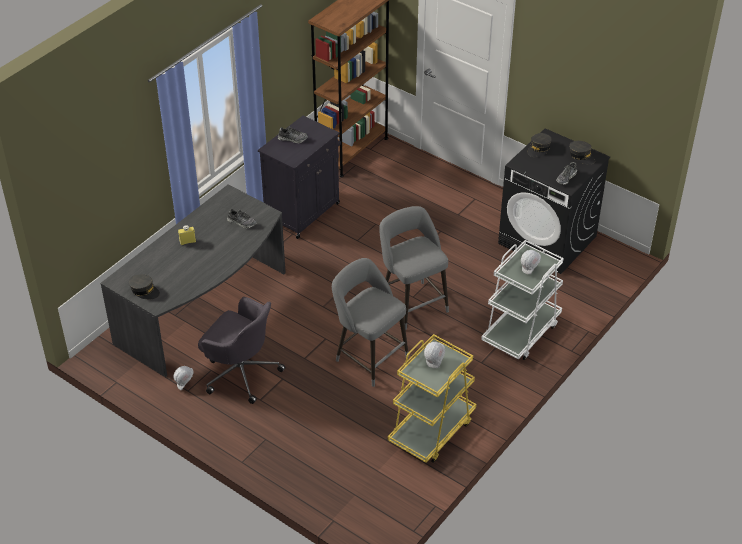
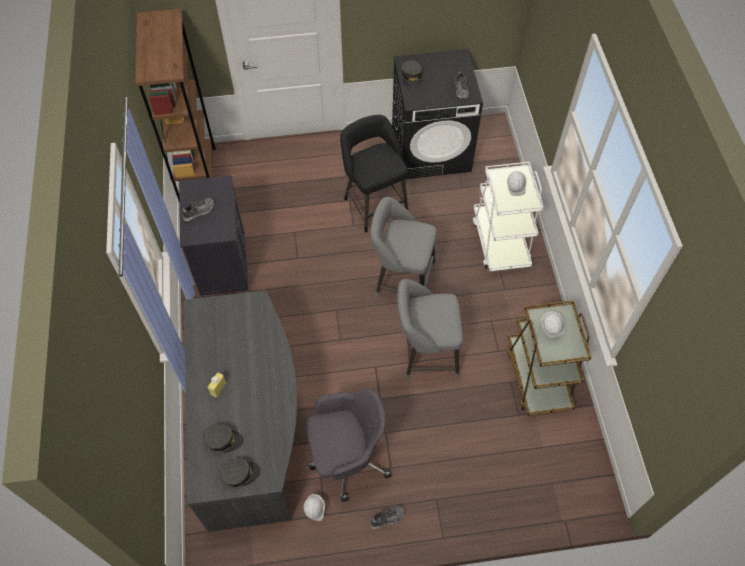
camera: 45 degrees left, 15 degrees up
(242, 222) = (244, 328): shoe -> shoe (387, 518)
(431, 430) = (538, 377): yellow cart -> brown cart
(456, 244) = (374, 203): none -> black stool
(581, 156) = (448, 62): grey cap -> grey cap (223, 440)

